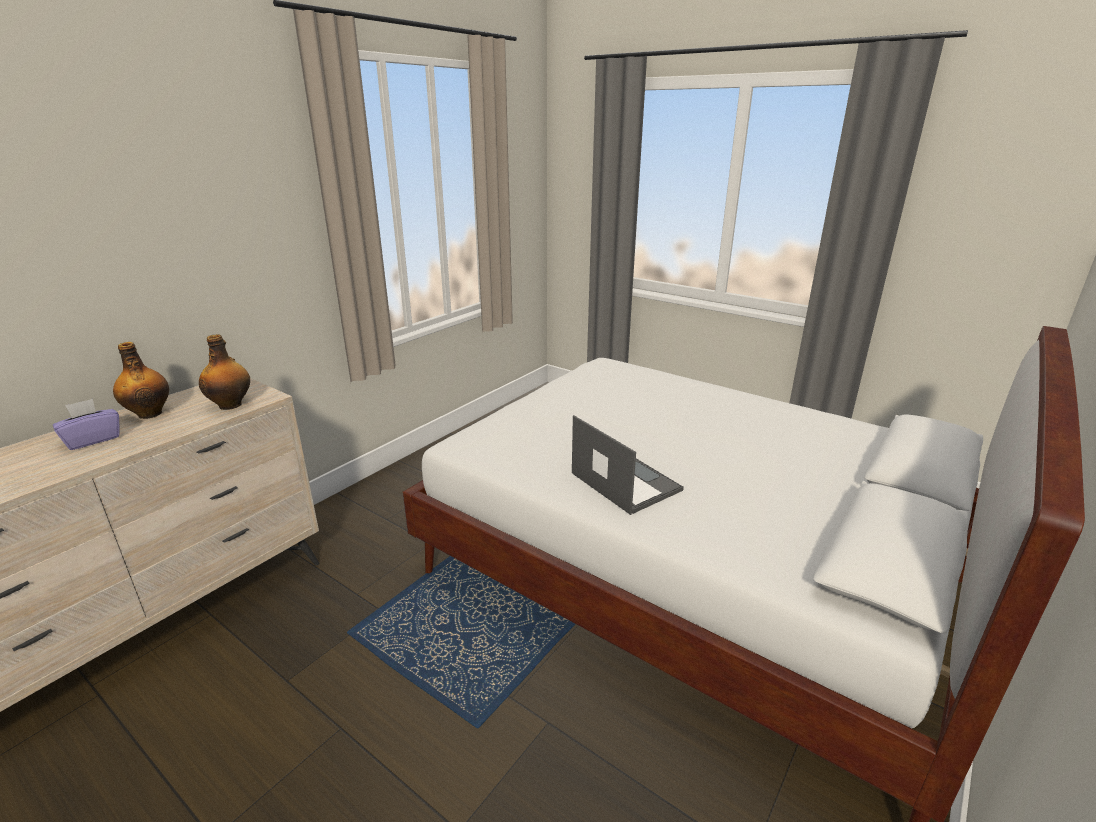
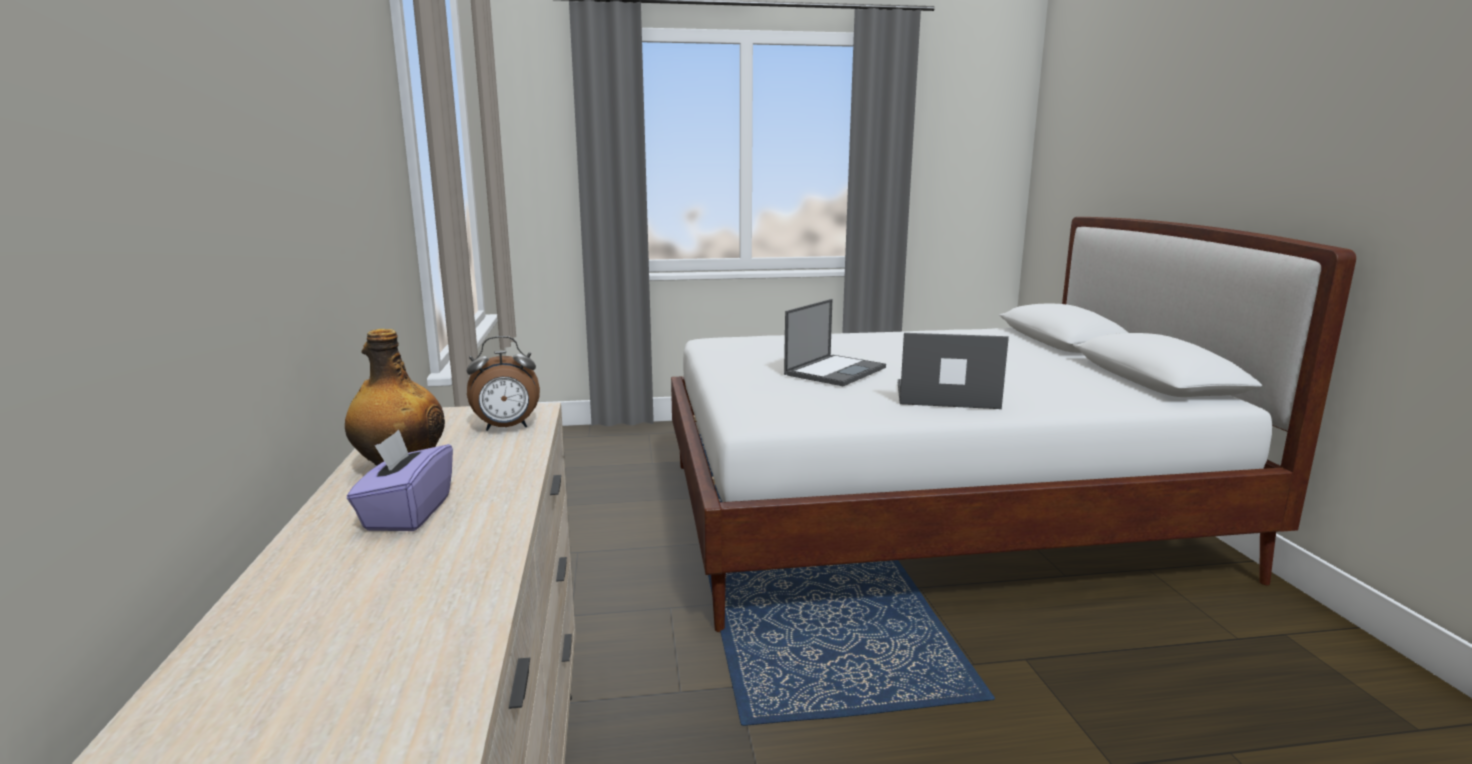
camera: 45 degrees left, 10 degrees down
(231, 405) = (506, 428): bottle -> alarm clock
(607, 423) = (835, 371): none -> laptop

